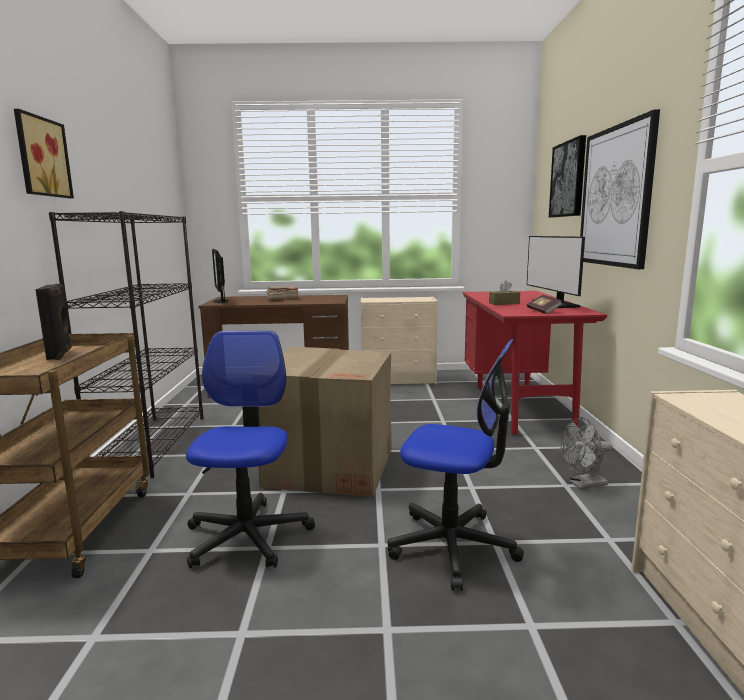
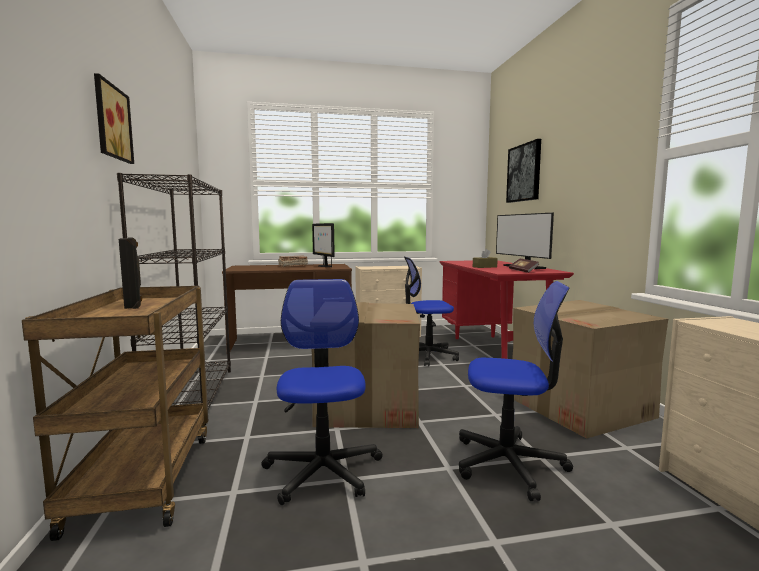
camera: 10 degrees left, 5 degrees down
(220, 301) = (239, 268): monitor -> monitor (324, 266)
(430, 409) = (427, 356): none -> office chair
(583, 484) = (580, 407): grey fan -> cardboard box
(615, 196) = (574, 182): picture -> none

